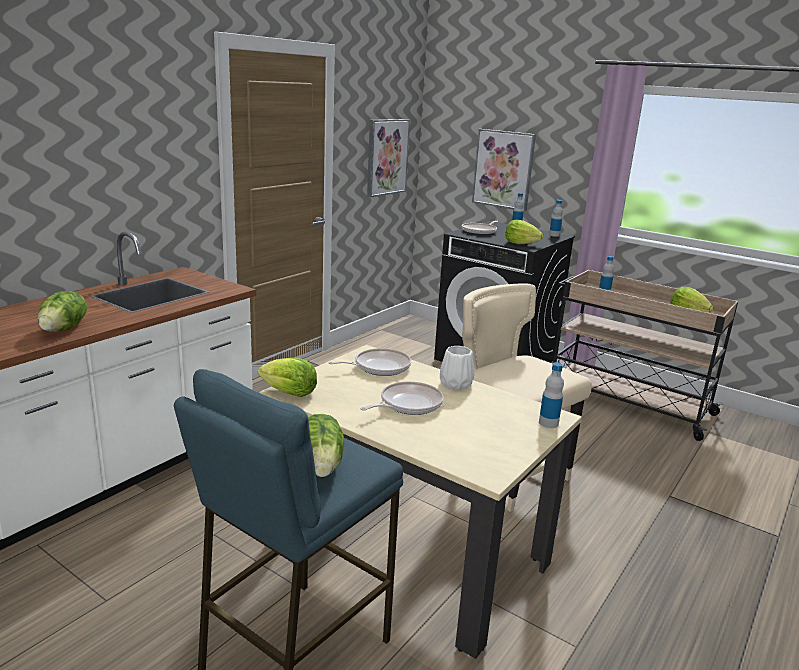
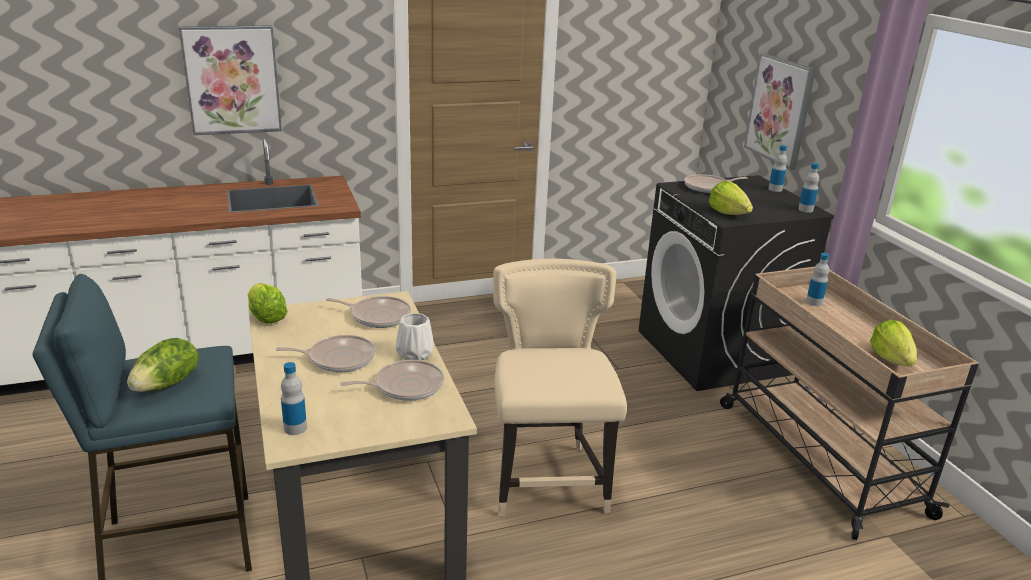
camera: 35 degrees right, 5 degrees up
(64, 329) = (163, 216): lettuce -> none
(386, 157) = (646, 78): picture -> picture (232, 80)
(490, 406) = (405, 386): none -> frying pan
(548, 423) = (428, 422): bottle -> bottle (295, 428)

